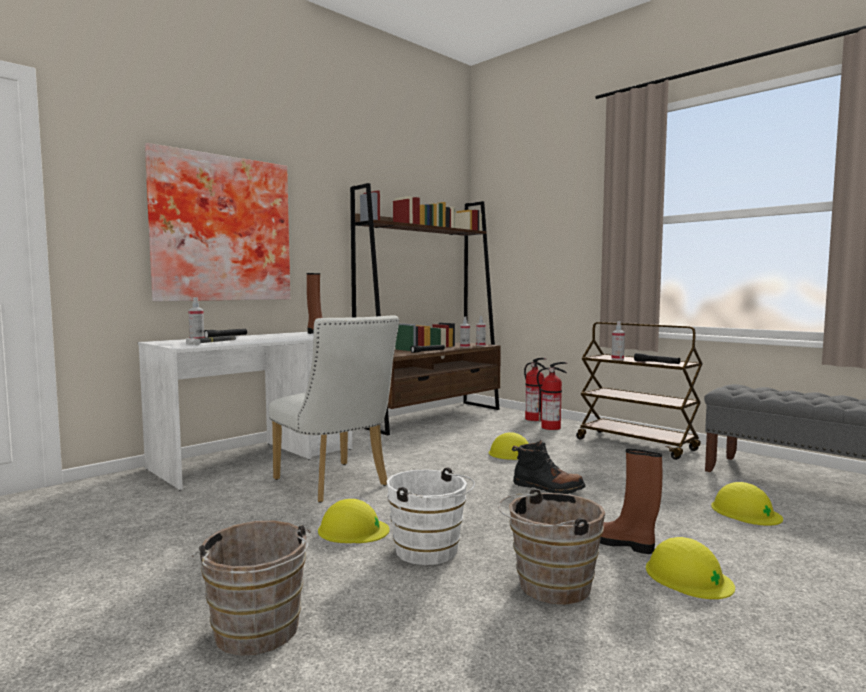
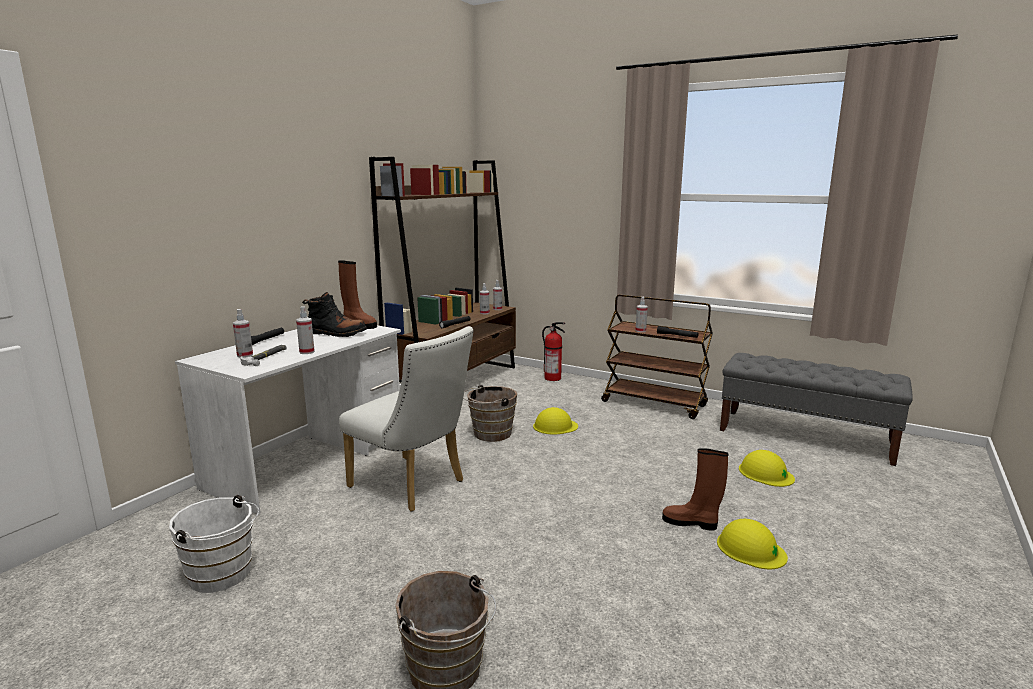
camera: 15 degrees left, 10 degrees up
(221, 229) = (244, 222): picture -> none
(251, 341) = (307, 352): none -> spray bottle
(353, 530) = (462, 541): yellow hard hat -> none
(430, 552) = (544, 556): white bucket -> white bucket (223, 575)
(547, 488) = (604, 466): black boot -> black boot (336, 333)
(548, 586) = (655, 577): brown bucket -> brown bucket (489, 434)
(551, 427) = (573, 388): fire extinguisher -> none

